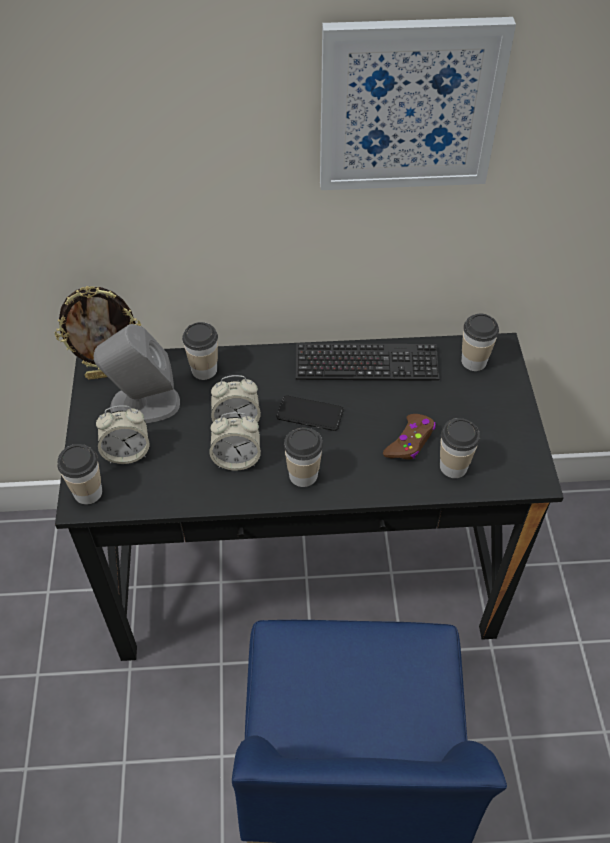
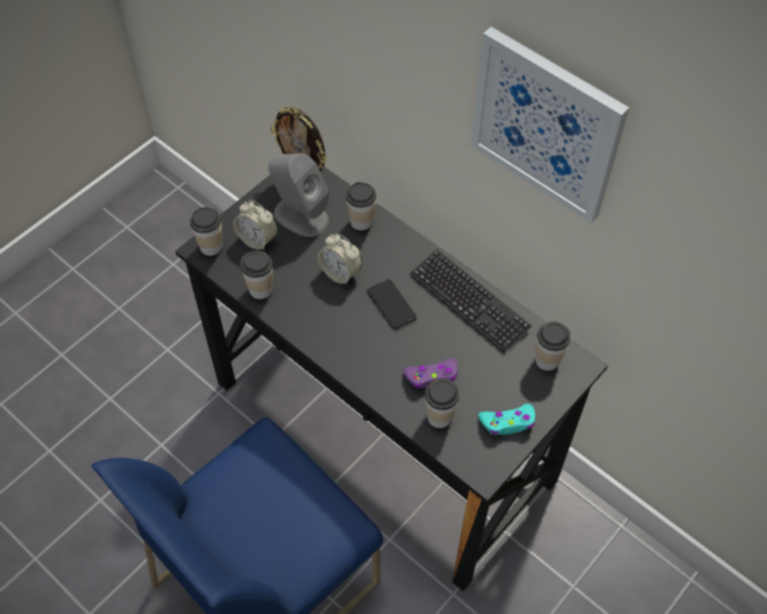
camera: 45 degrees right, 5 degrees up
(236, 459) = (313, 296): alarm clock -> none
(303, 475) = (340, 340): cup -> cup (260, 289)
(410, 442) = (432, 377): brown game controller -> purple game controller
(505, 428) = (508, 423): none -> turquoise game controller

